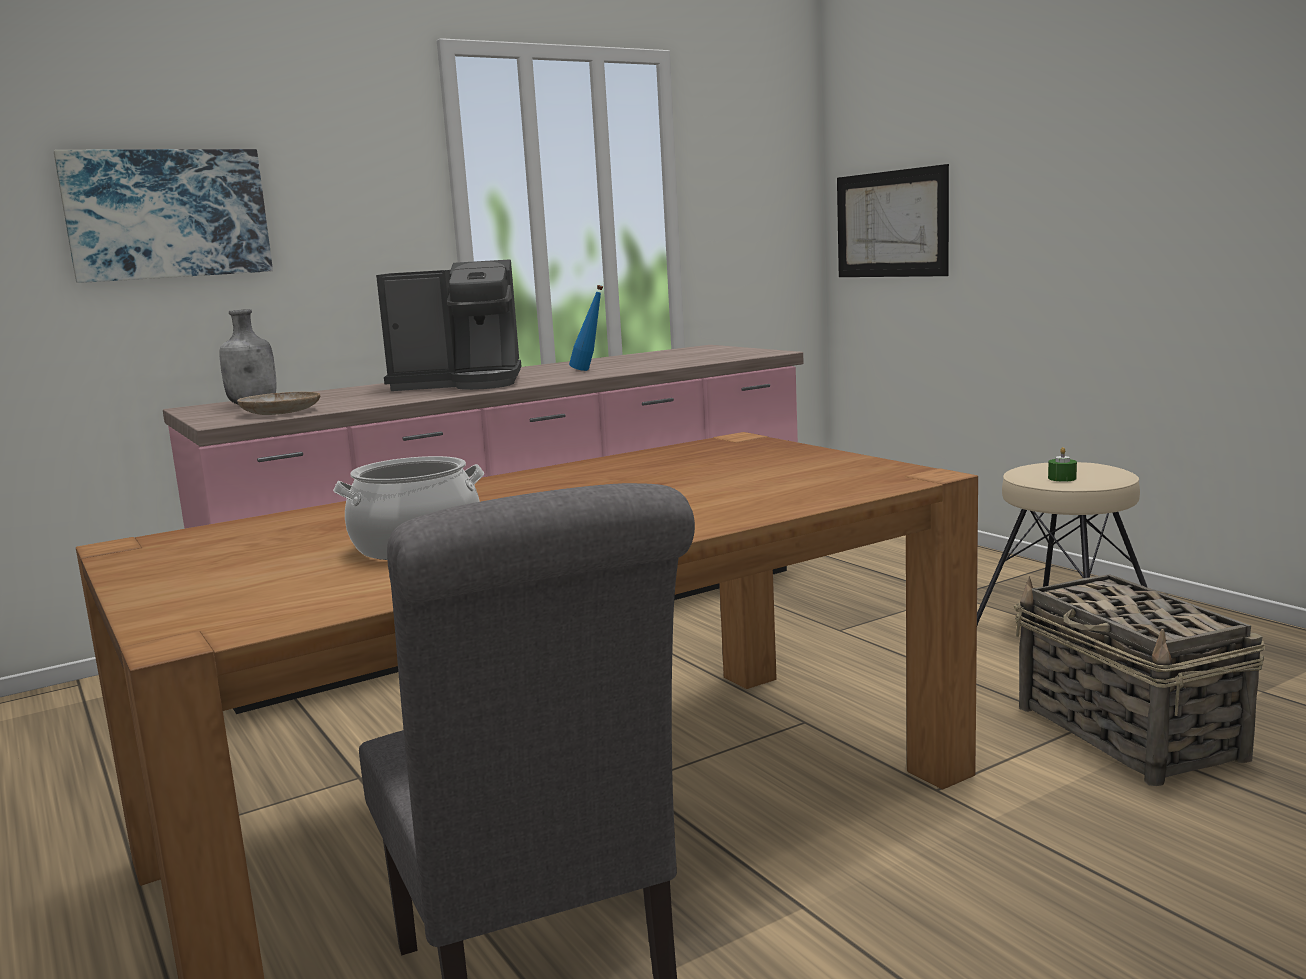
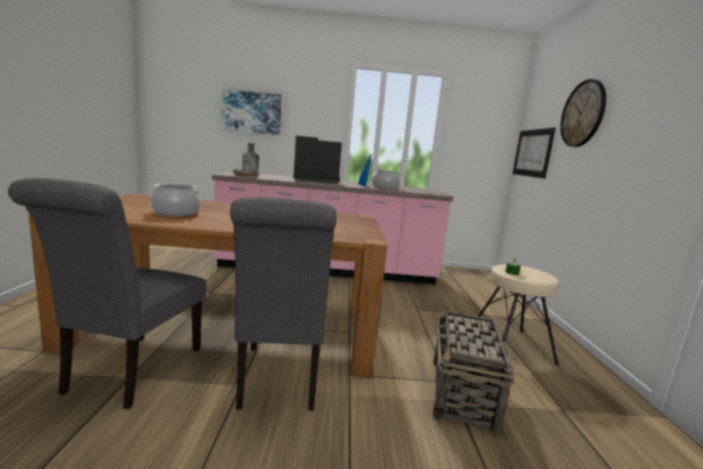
camera: 30 degrees right, 0 degrees up
(460, 384) = (315, 181): coffee machine -> coffee machine turned 150 degrees clockwise
(640, 364) = (384, 188): none -> cooking pot
(849, 860) = (279, 380): none -> grey chair
(1021, 133) = (583, 114): none -> wall clock

